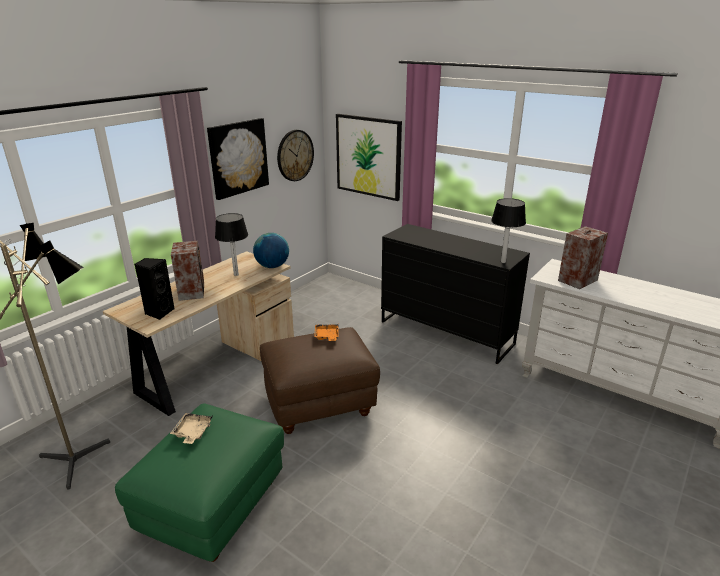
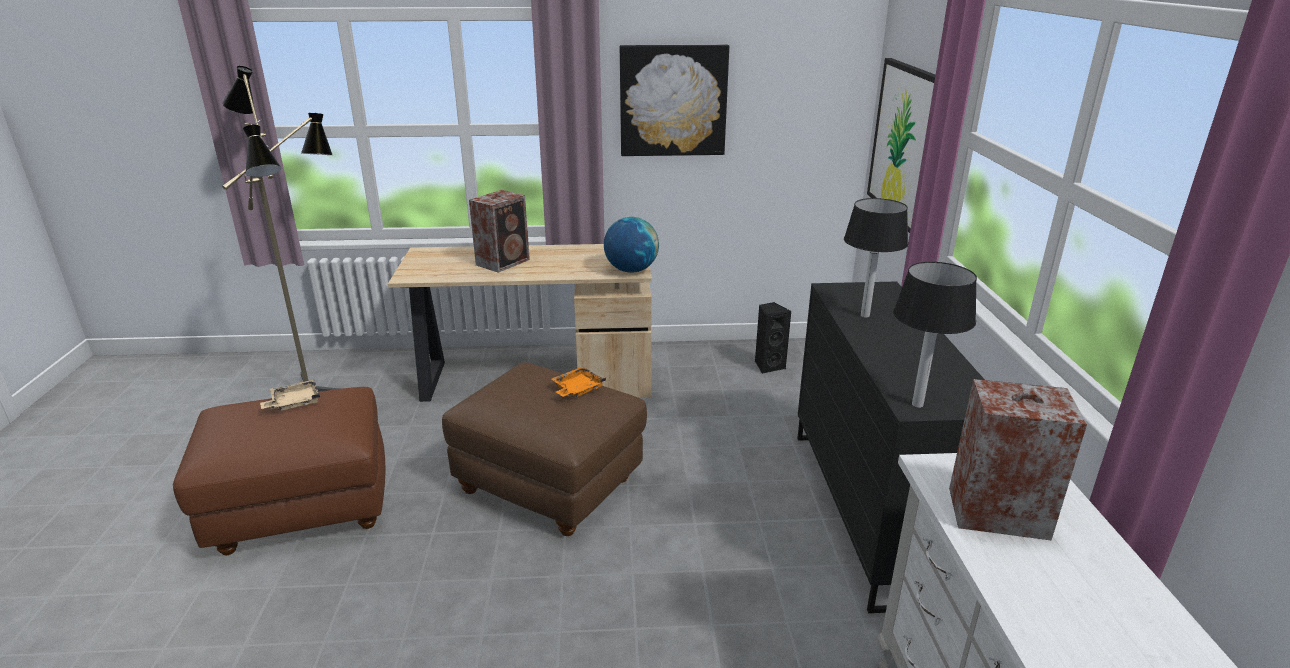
camera: 50 degrees right, 0 degrees up
(159, 312) = (438, 268): black speaker -> black speaker (768, 366)
(212, 508) = (301, 509): green ottoman -> brown ottoman
(236, 274) = (578, 263): table lamp -> table lamp (865, 315)
(295, 155) = (796, 119): wall clock -> none

